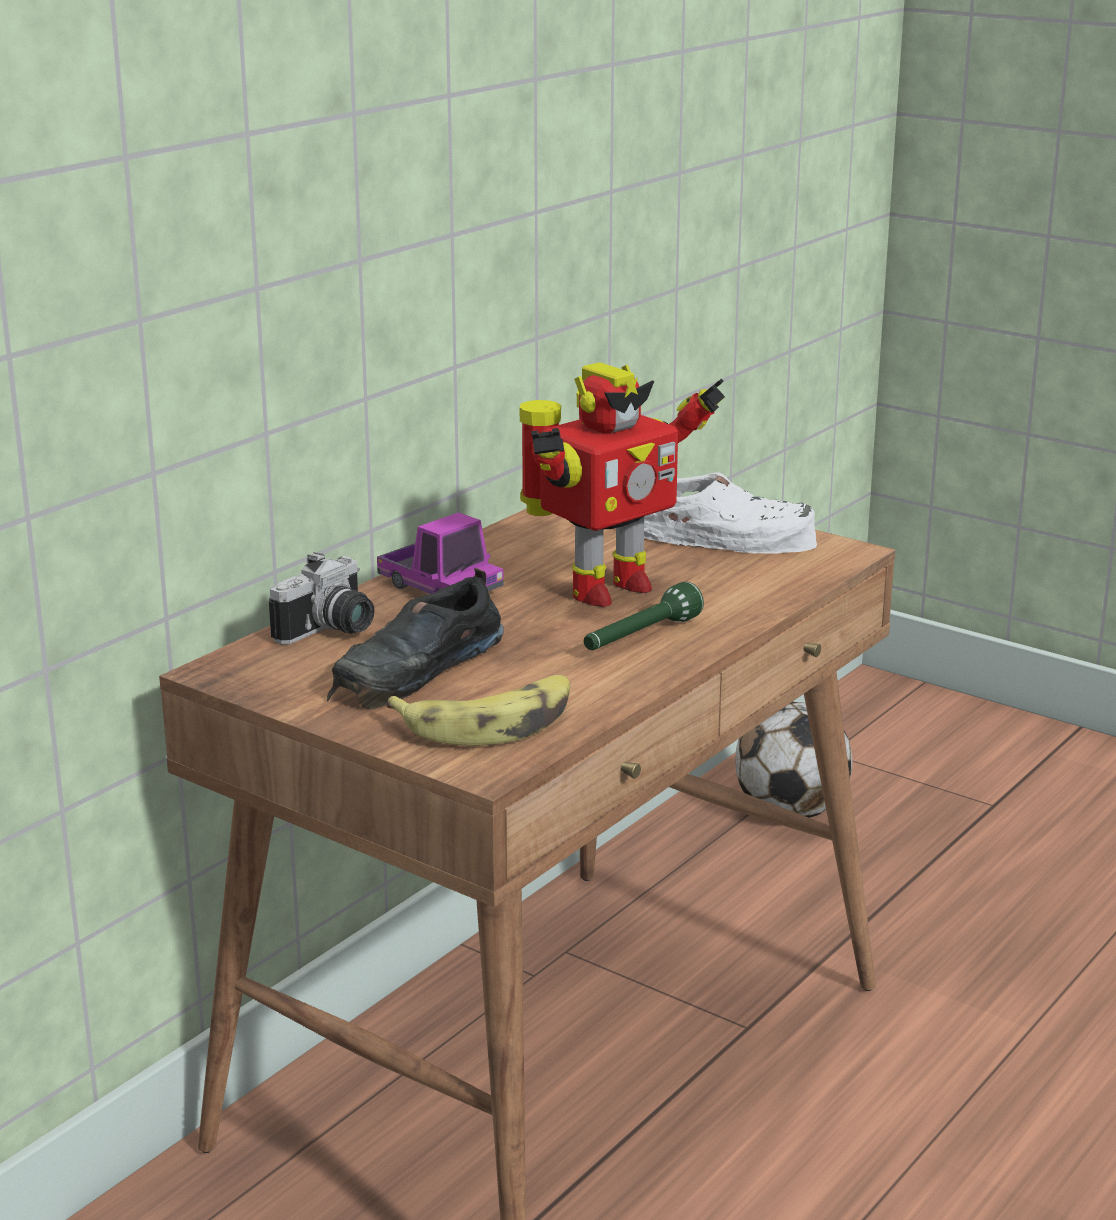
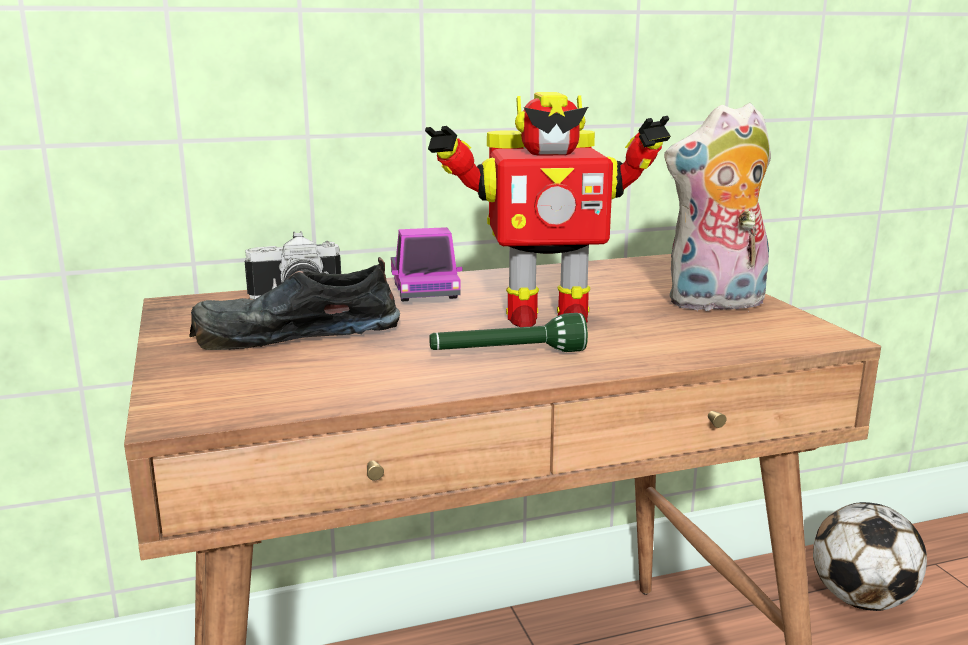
camera: 35 degrees right, 5 degrees down
(490, 723) = (258, 383): banana -> none
(723, 536) = (715, 304): white shoe -> plush toy

